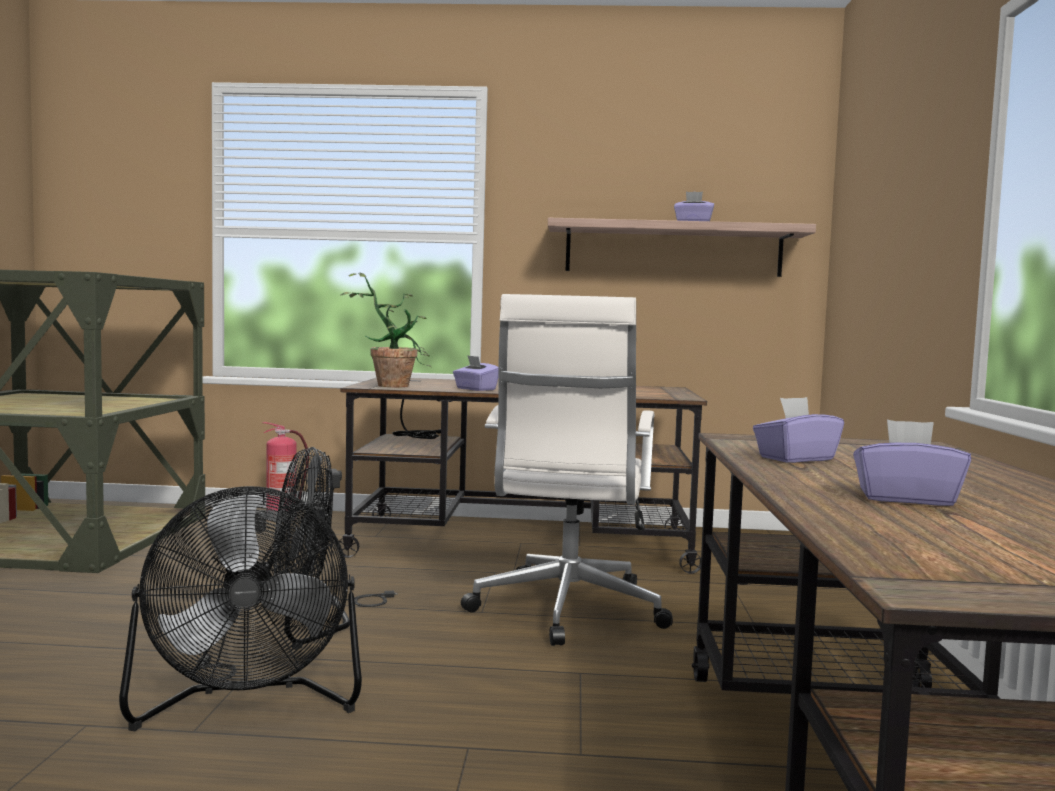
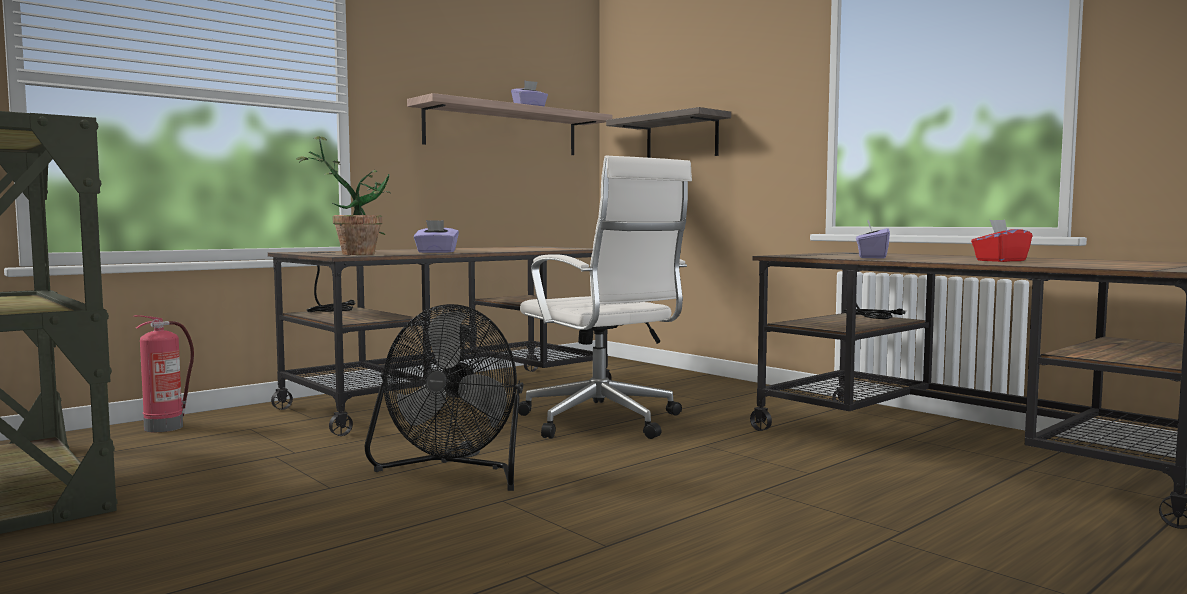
camera: 45 degrees left, 0 degrees up
(240, 702) = (579, 524): black fan -> none
(875, 253) = (681, 138): none -> shelf
(905, 499) = (1000, 261): purple tissue box -> red tissue box

